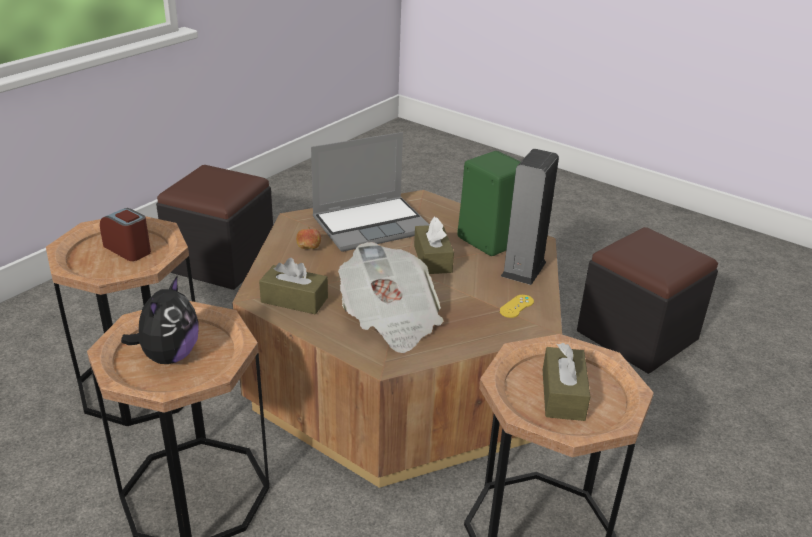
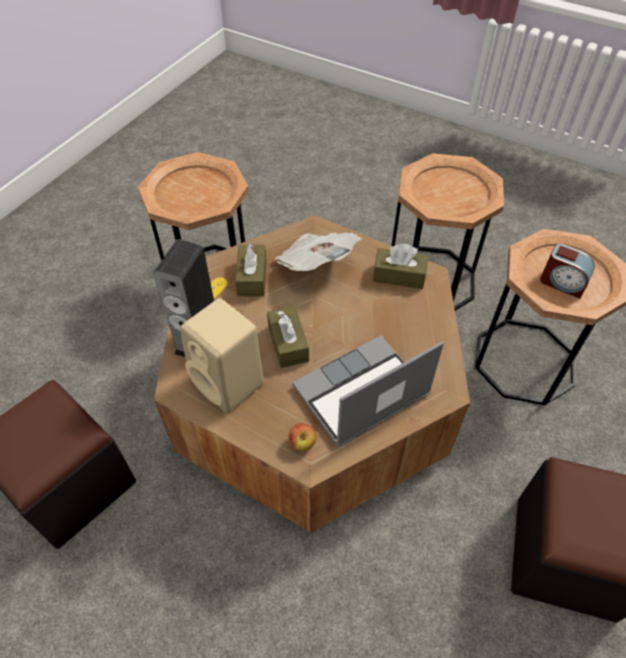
camera: 175 degrees right, 20 degrees up
(169, 356) = (453, 190): plush toy -> none
(309, 248) = (413, 343): apple -> apple (302, 443)
(488, 239) = (230, 384): green speaker -> beige speaker
(563, 395) = (195, 190): brown tissue box -> brown tissue box (252, 277)

